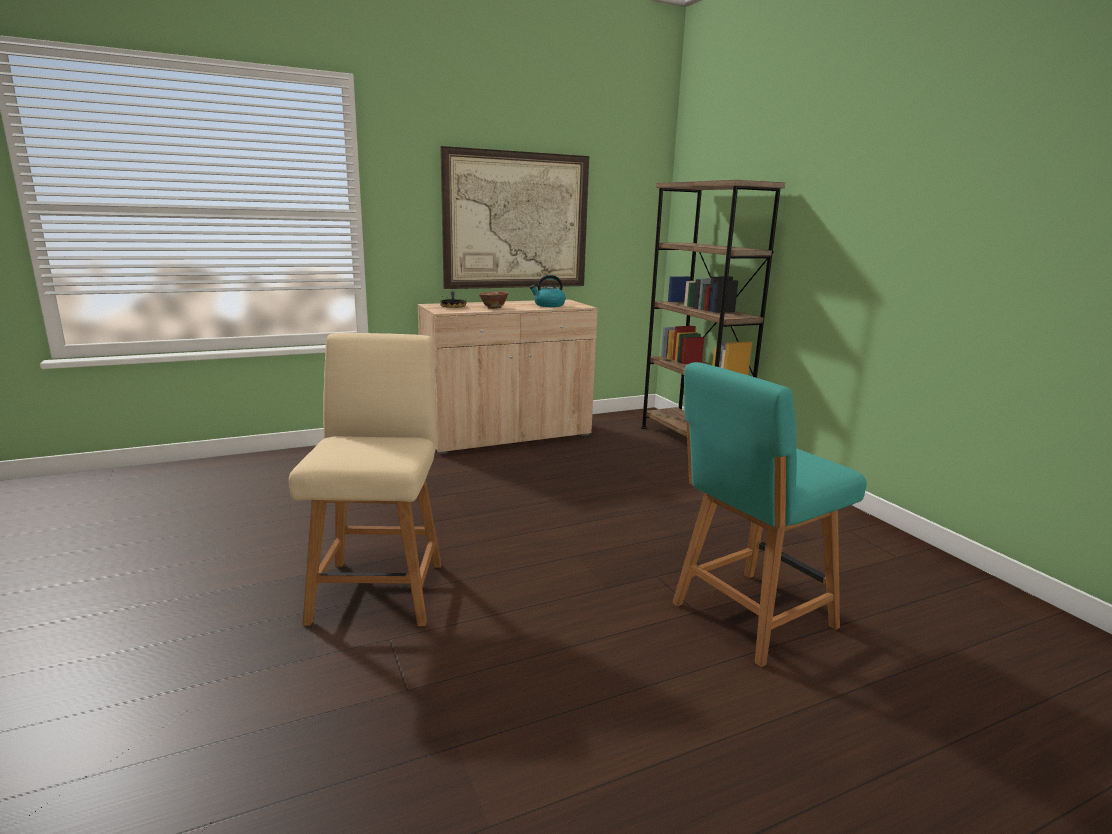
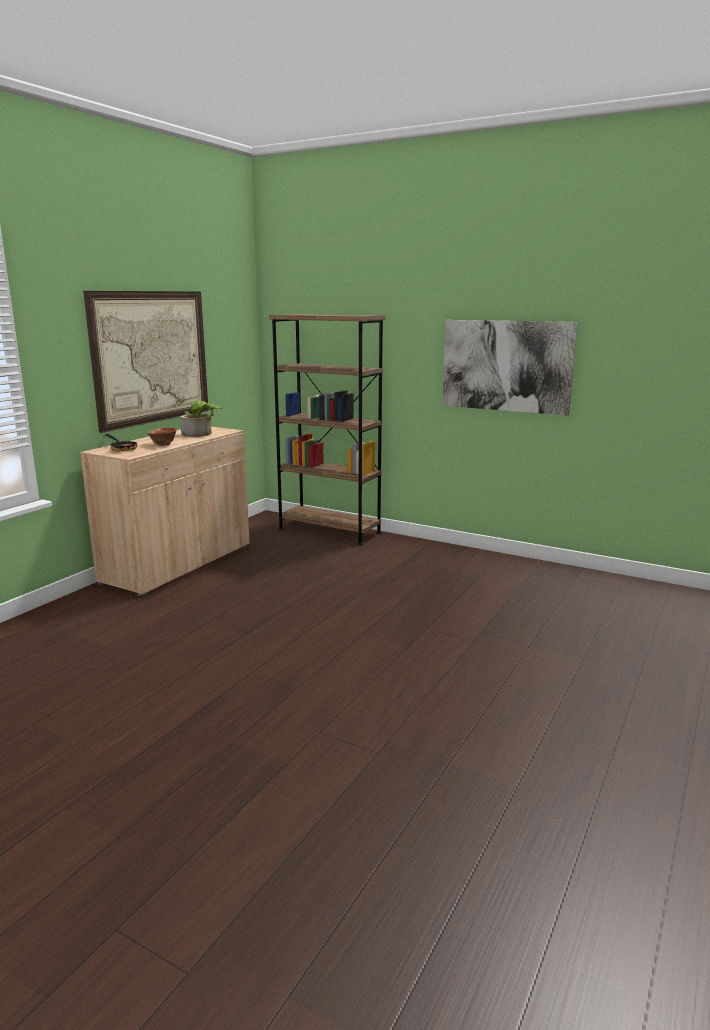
camera: 35 degrees left, 0 degrees up
(379, 589) = (260, 707): beige chair -> none
(548, 305) = (200, 434): kettle -> potted plant
(749, 617) = (502, 632): turquoise chair -> none
(923, 252) = (506, 366): none -> picture

